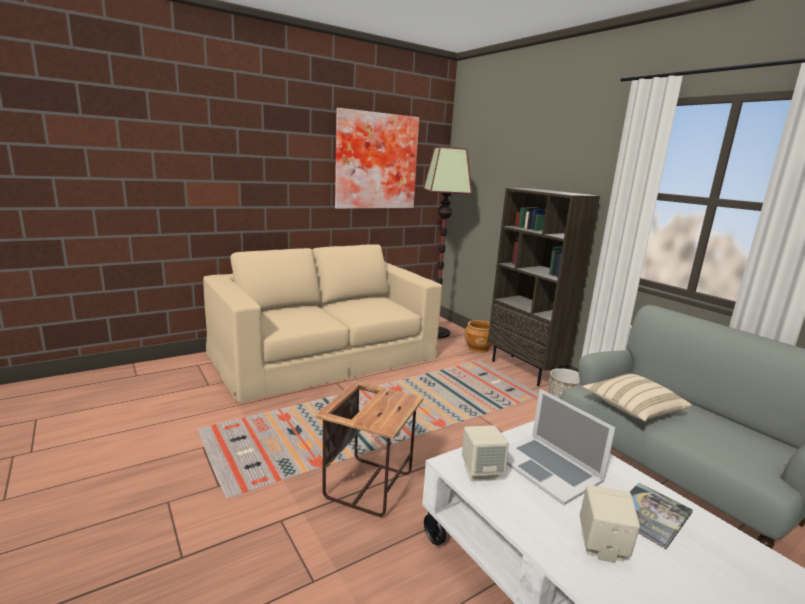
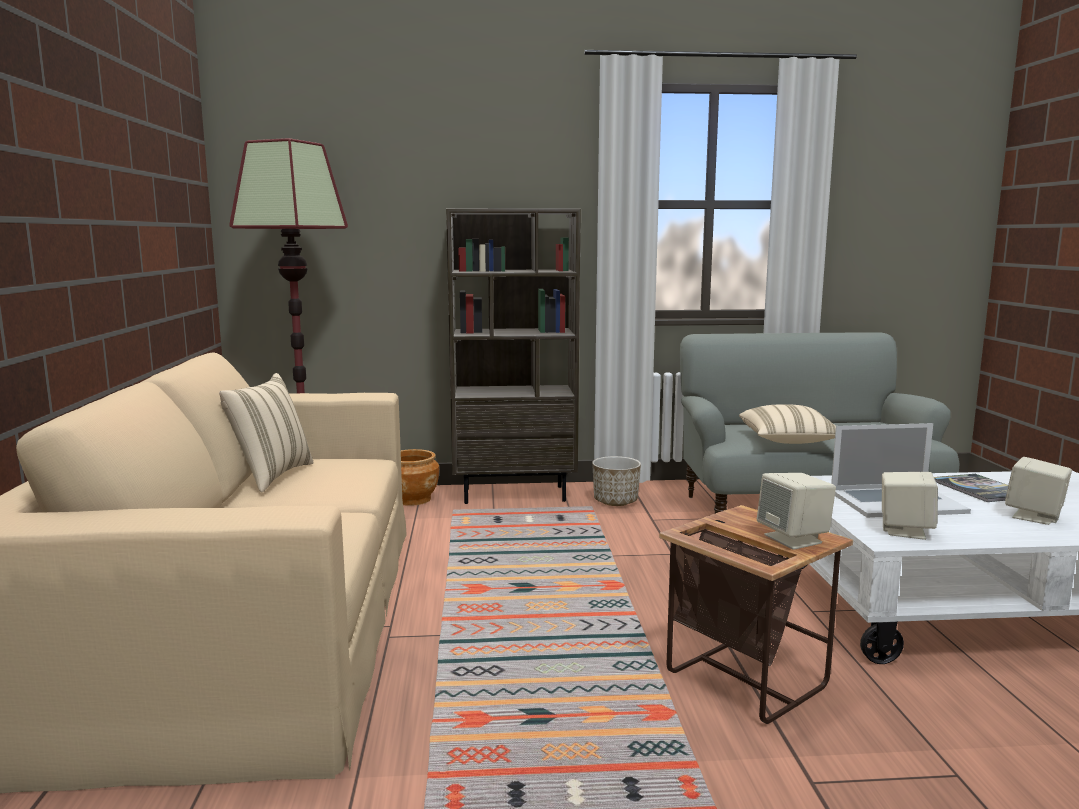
camera: 60 degrees left, 5 degrees down
(358, 302) = (271, 476): none -> beige pillow
(374, 416) = (794, 539): none -> beige speaker
(375, 161) = (139, 169): picture -> none

